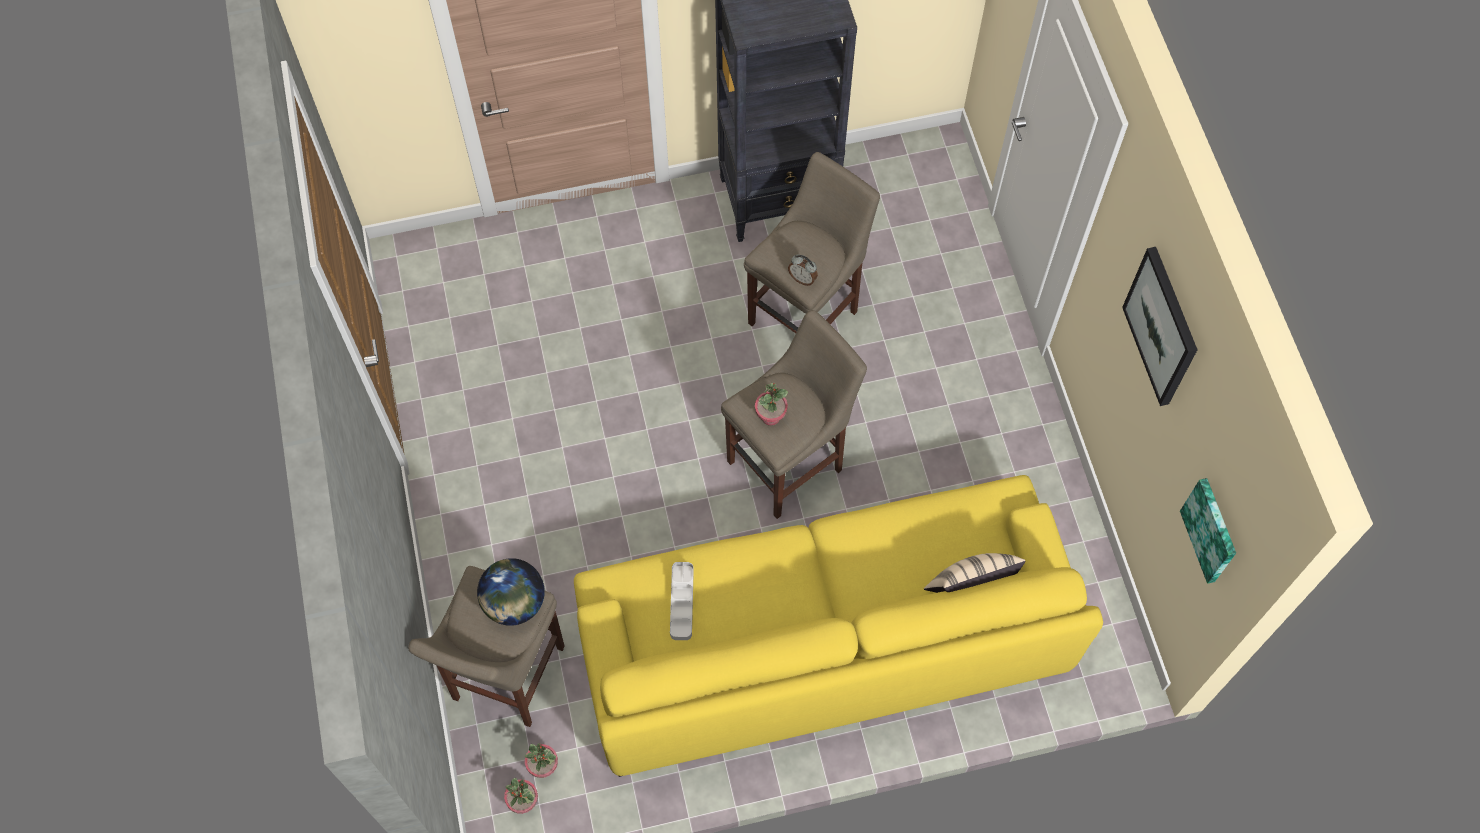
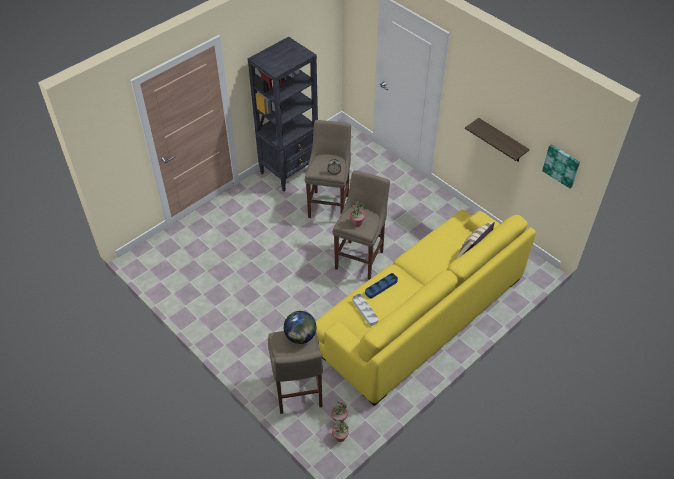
camera: 30 degrees left, 15 degrees down
(744, 568) = (381, 287): none -> blue tray
(1146, 397) = (501, 141): none -> shelf
(1162, 326) = (501, 101): picture -> none

